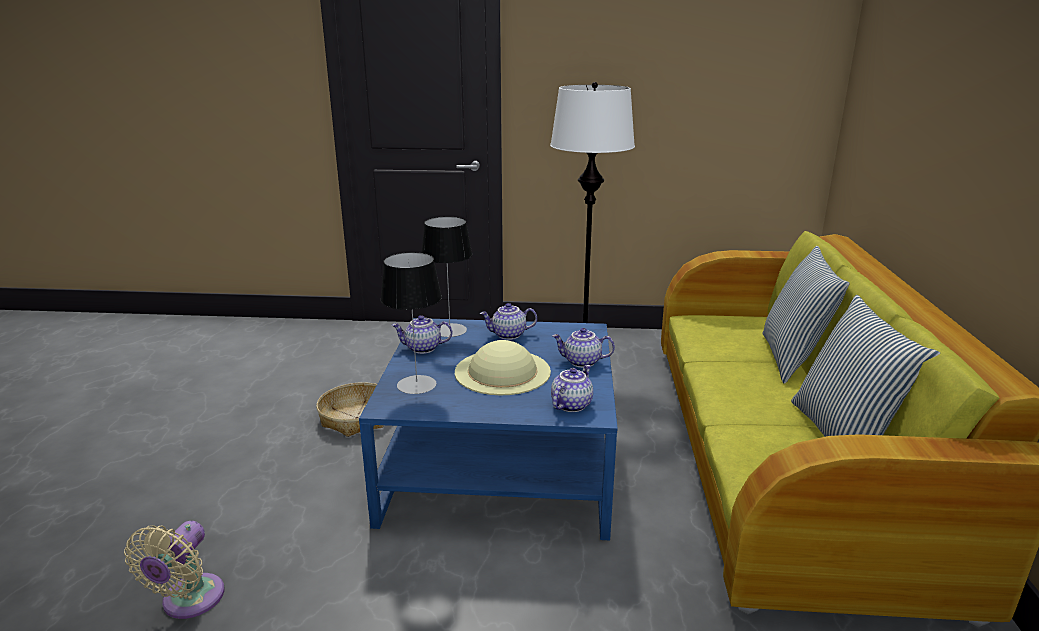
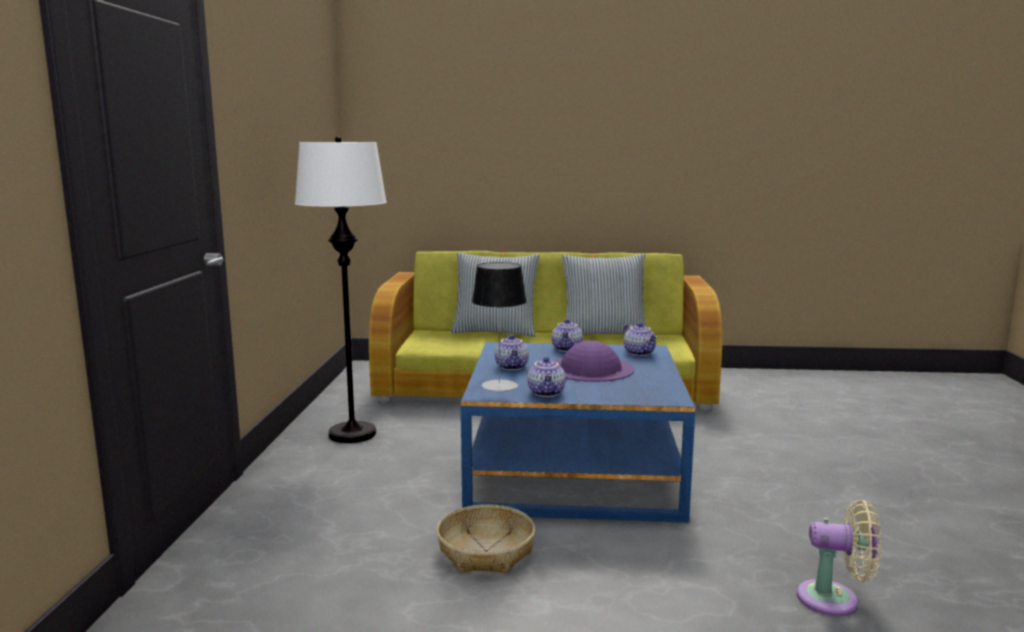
camera: 90 degrees left, 10 degrees down
(416, 384) = (625, 392): table lamp -> none
(502, 371) = (591, 368): beige hat -> purple hat
(570, 405) = (640, 353): teapot -> teapot turned 150 degrees counterclockwise

